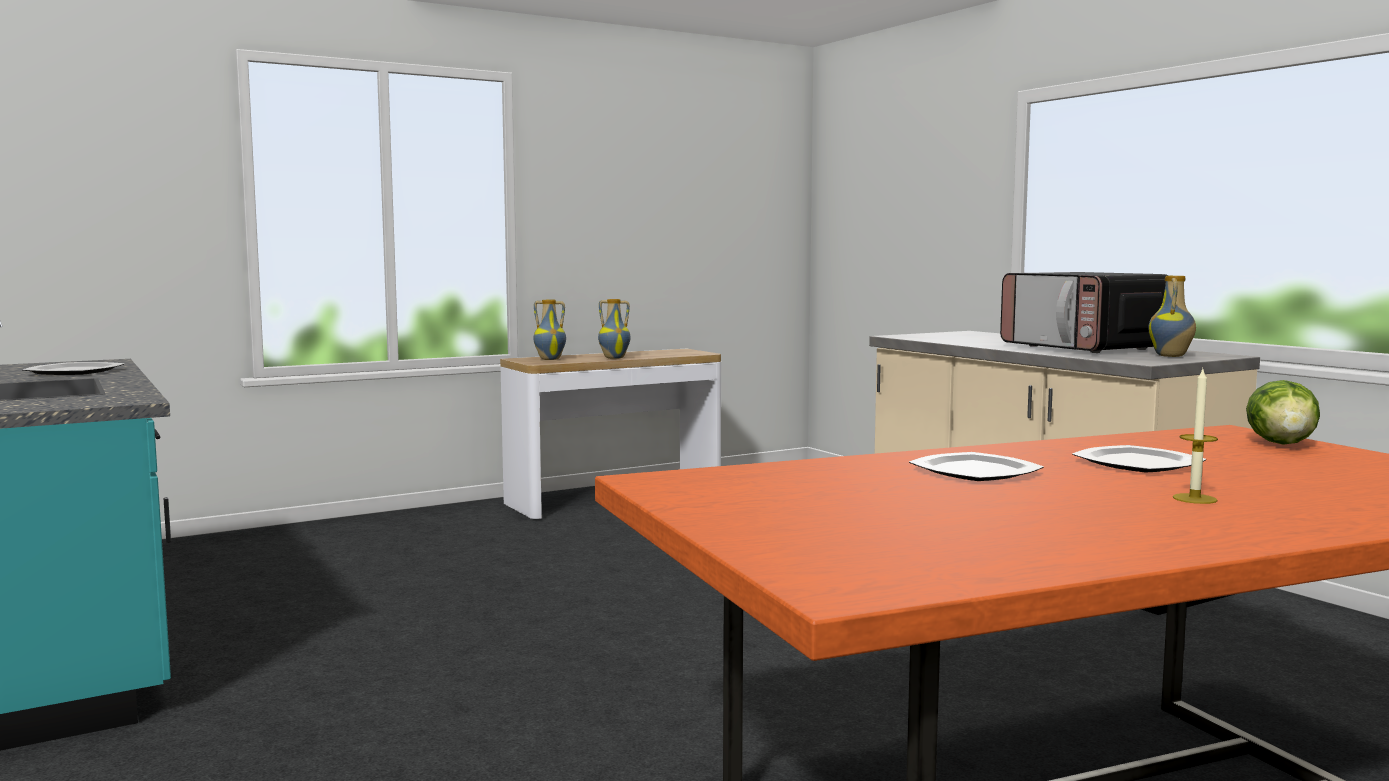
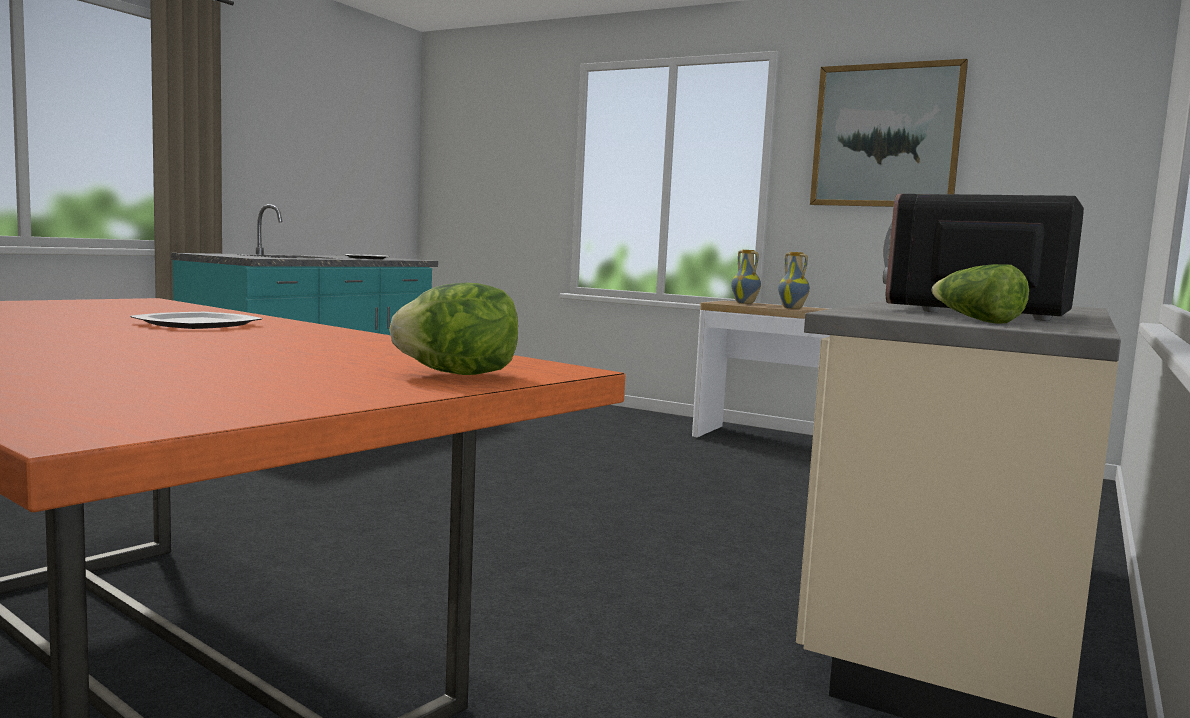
camera: 60 degrees right, 0 degrees up
(624, 174) = (886, 136): none -> picture
(1139, 463) = (265, 344): plate -> none
(1171, 356) = (975, 320): vase -> lettuce
(1194, 499) = (64, 345): candle -> none

